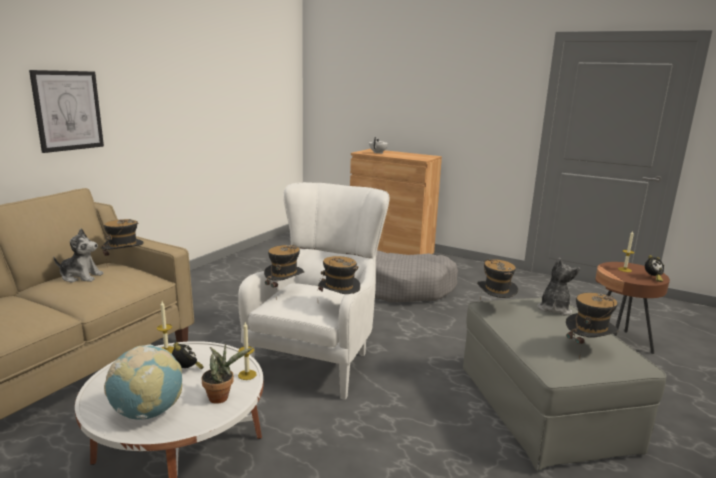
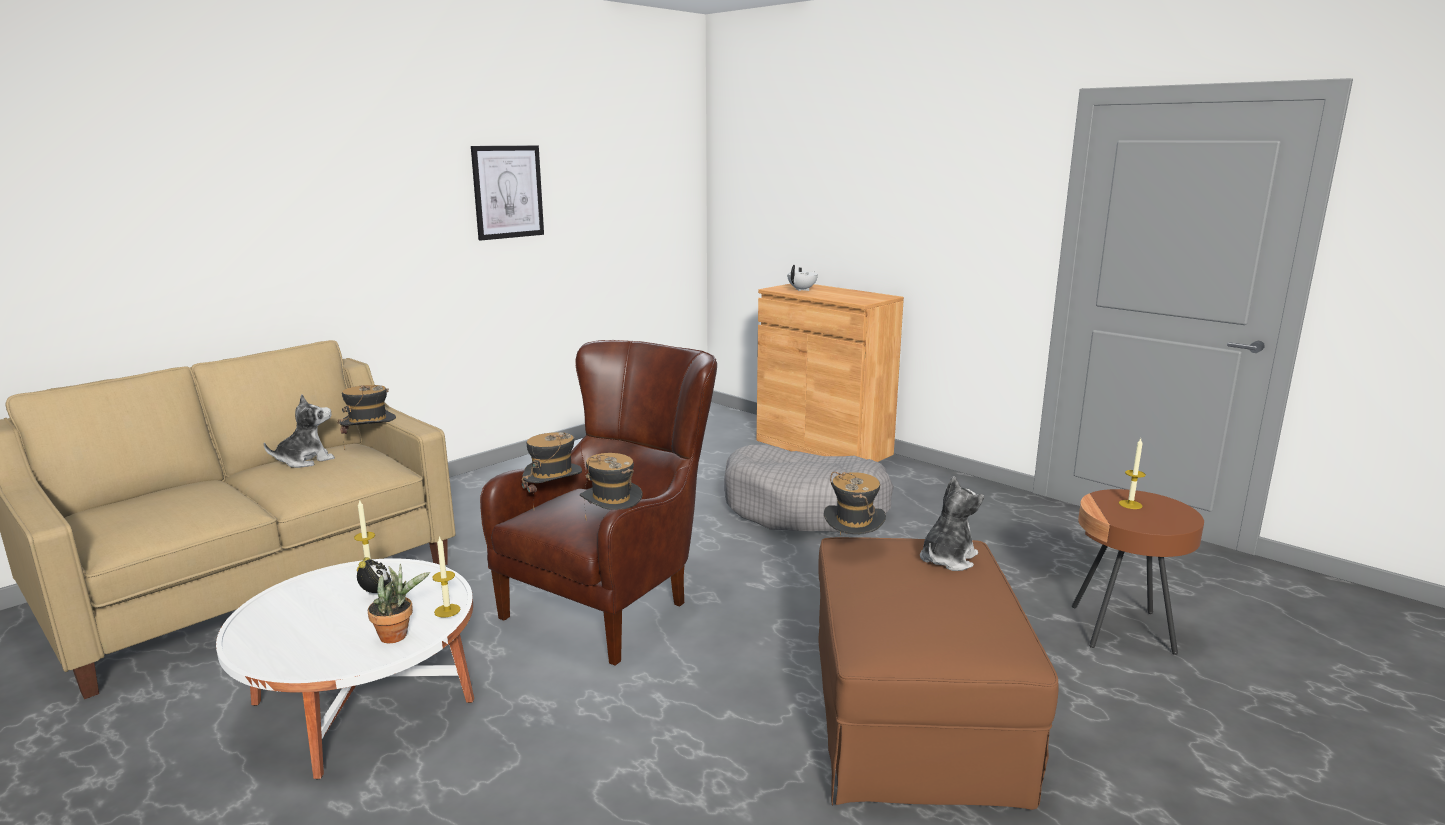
camera: 15 degrees right, 0 degrees up
(68, 110) = (319, 234): picture -> picture (507, 192)
(81, 276) = (305, 460): plush toy -> plush toy turned 60 degrees counterclockwise
(148, 412) = (299, 644): globe -> none
(319, 357) = (615, 601): white armchair -> brown armchair
(543, 407) = (913, 715): grey ottoman -> brown ottoman
(587, 350) = (942, 627): hat -> none
(652, 278) = (1169, 522): alarm clock -> none

